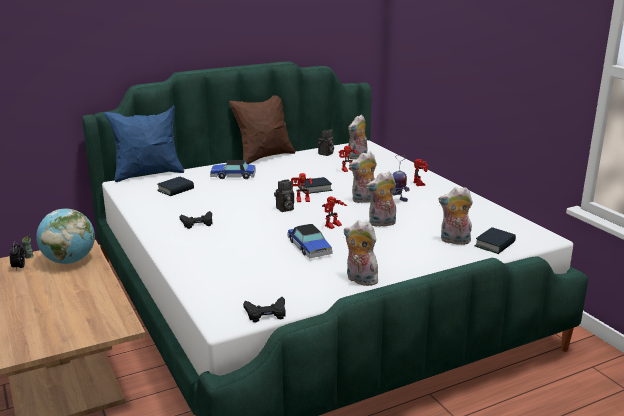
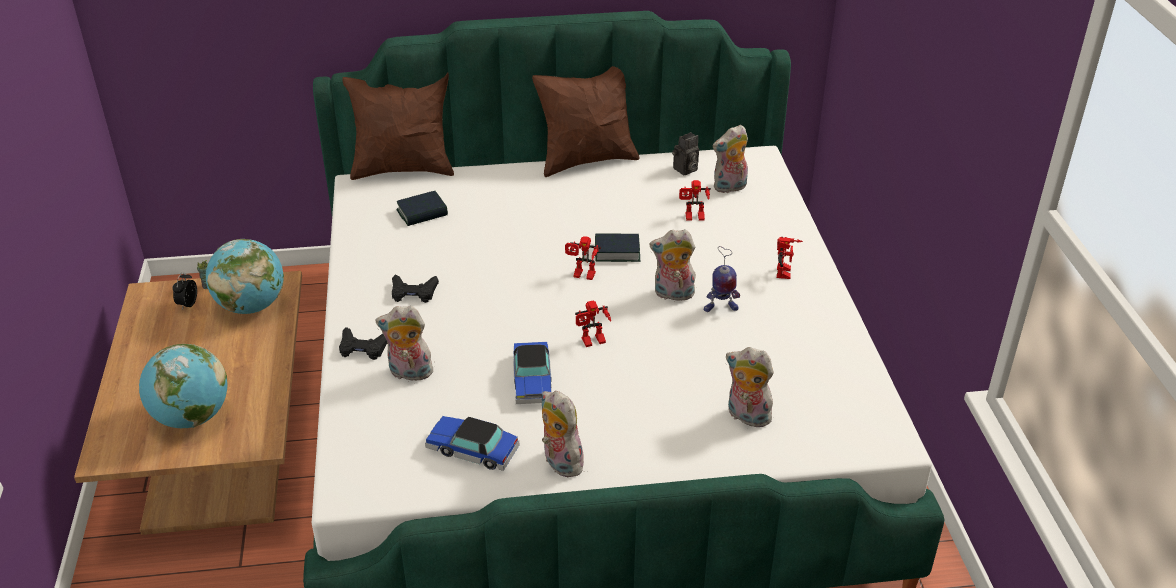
camera: 20 degrees right, 15 degrees up
(58, 323) = (191, 417): none -> globe
(148, 174) = (403, 169): blue pillow -> brown pillow
(233, 176) = (517, 197): toy car -> toy car (472, 449)
(266, 313) = (403, 492): black game controller -> black game controller (363, 347)
(284, 209) = (546, 289): camera -> none
(382, 224) = (665, 353): plush toy -> plush toy (409, 373)
(495, 244) = (802, 438): book -> none

